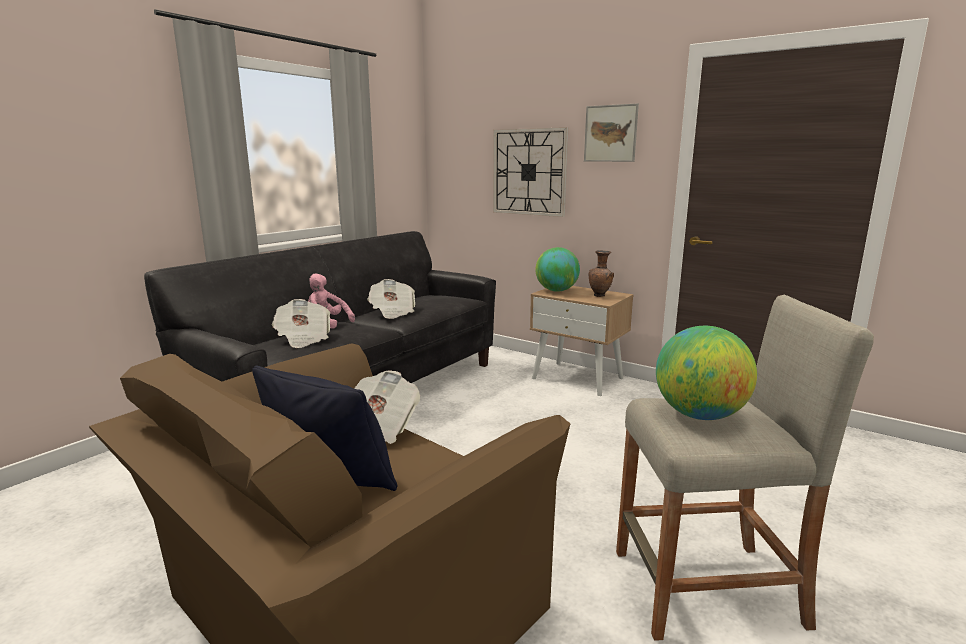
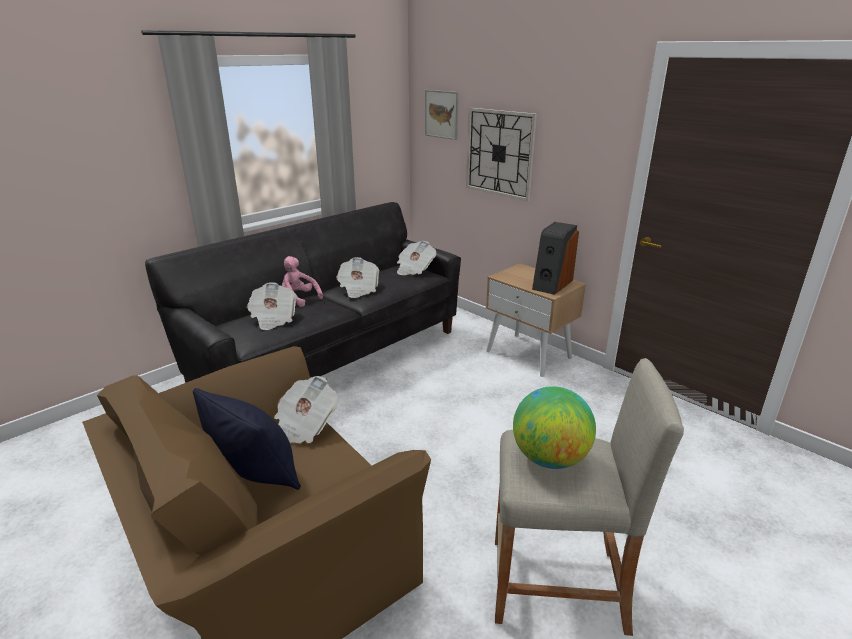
camera: 10 degrees right, 10 degrees up
(447, 295) = (414, 269): none -> newspaper
(556, 290) = (513, 274): globe -> none
(600, 296) = (551, 284): brown vase -> speaker
(610, 133) = (575, 125): picture -> picture (441, 114)

